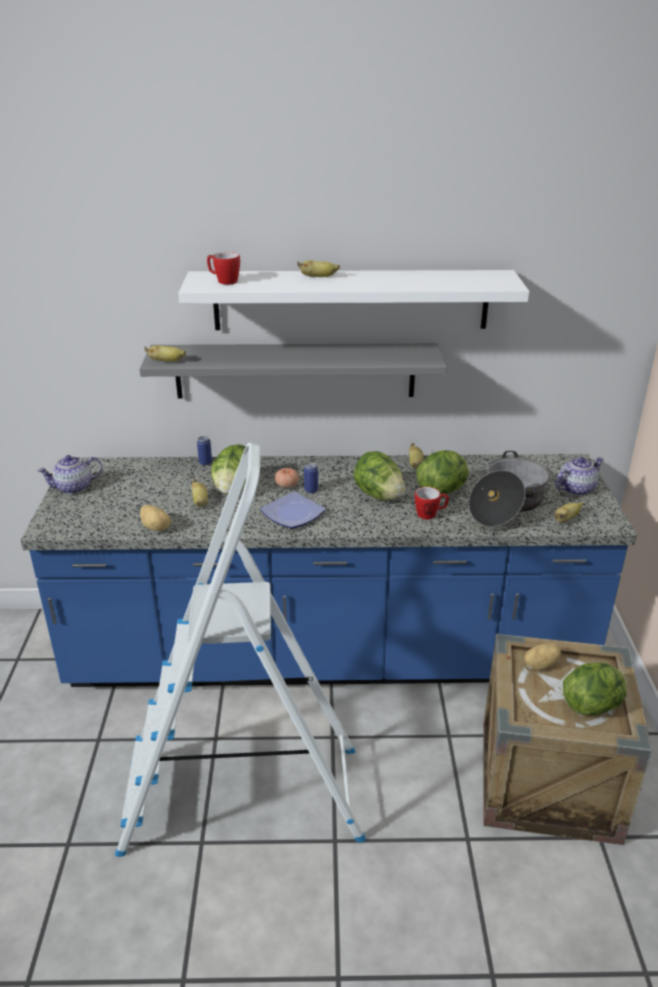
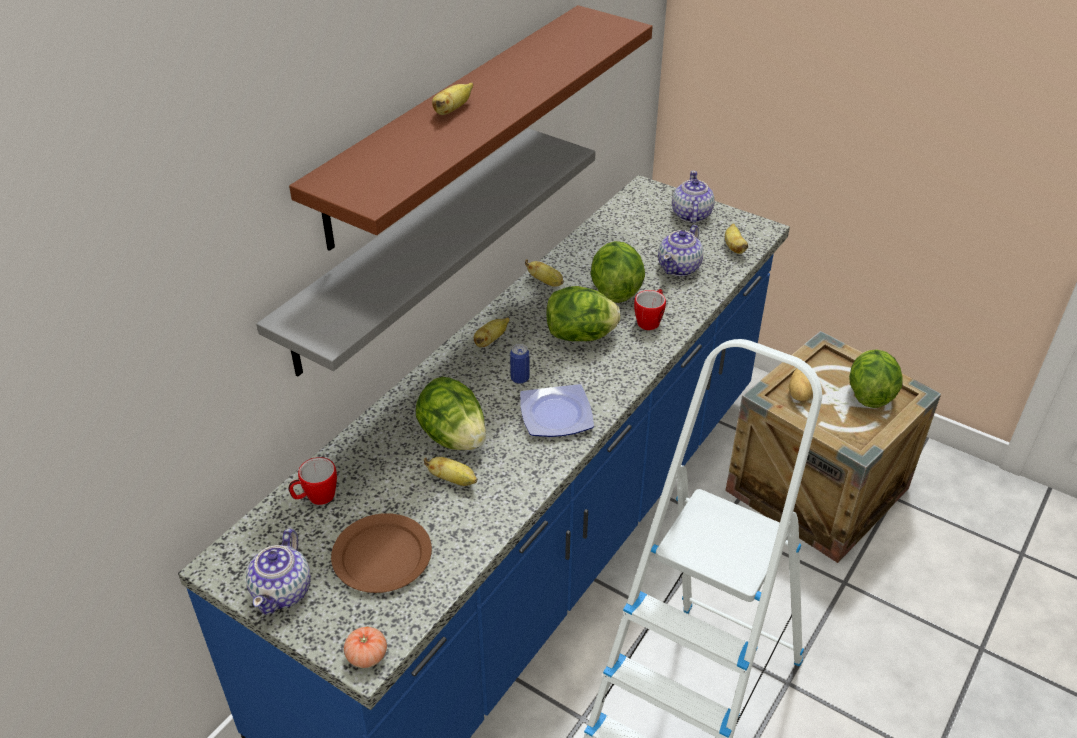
camera: 55 degrees left, 10 degrees up
(121, 504) = (381, 556): none -> brown plate
(156, 527) = (474, 543): potato -> none
(167, 361) = (340, 329): banana -> banana (490, 340)
(205, 462) = (360, 436): can -> none
(224, 281) = (377, 174): mug -> mug (316, 497)
(287, 485) = (489, 392): tomato -> tomato (367, 655)
(351, 300) = (454, 121): white shelf -> brown shelf
(506, 505) = (679, 267): cooking pot -> teapot

